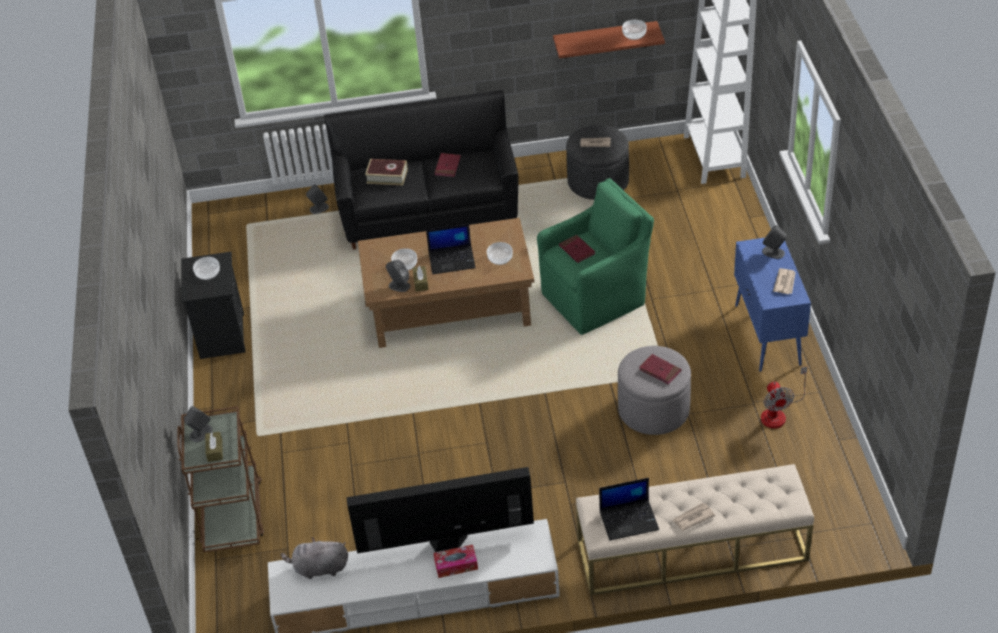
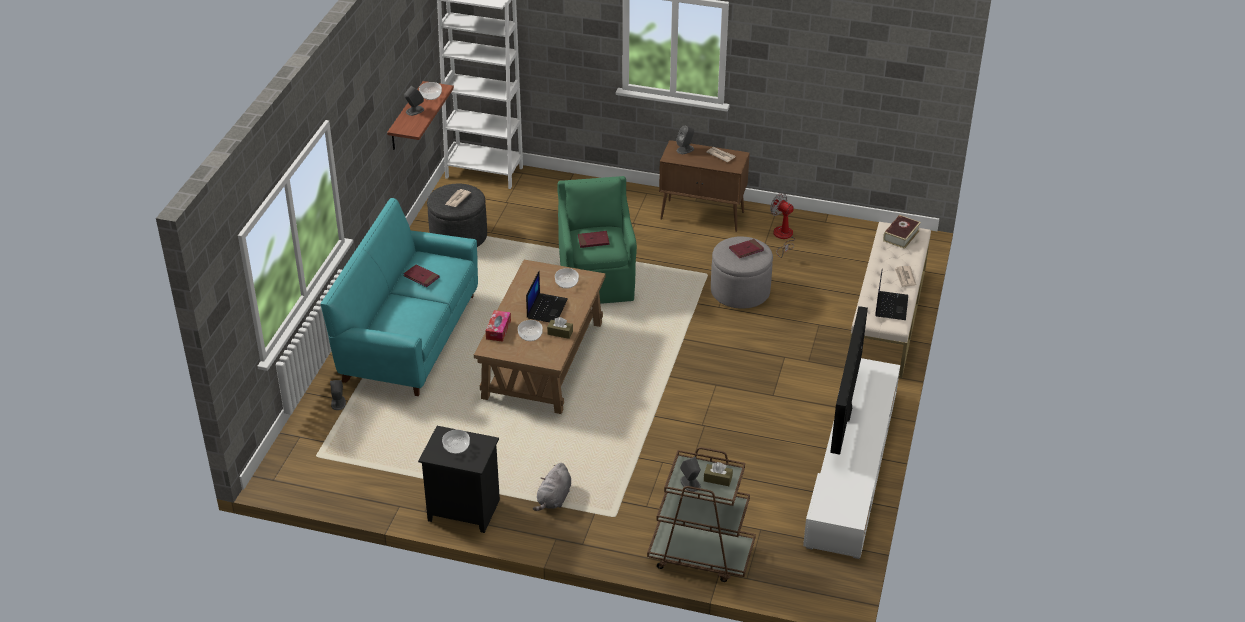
camera: 70 degrees left, 5 degrees down
(319, 568) = (830, 489): grey plush toy -> grey plush toy (554, 499)
(387, 176) = (401, 314): book -> book (901, 236)
(399, 285) = (554, 346): grey speaker -> grey speaker (414, 111)
(429, 212) = (409, 337): black sofa -> turquoise sofa
(456, 565) = (868, 414): tissue box -> tissue box (498, 330)
(768, 335) = (703, 216): blue cabinet -> brown cabinet
(778, 413) = (783, 238): fan -> fan turned 150 degrees counterclockwise

